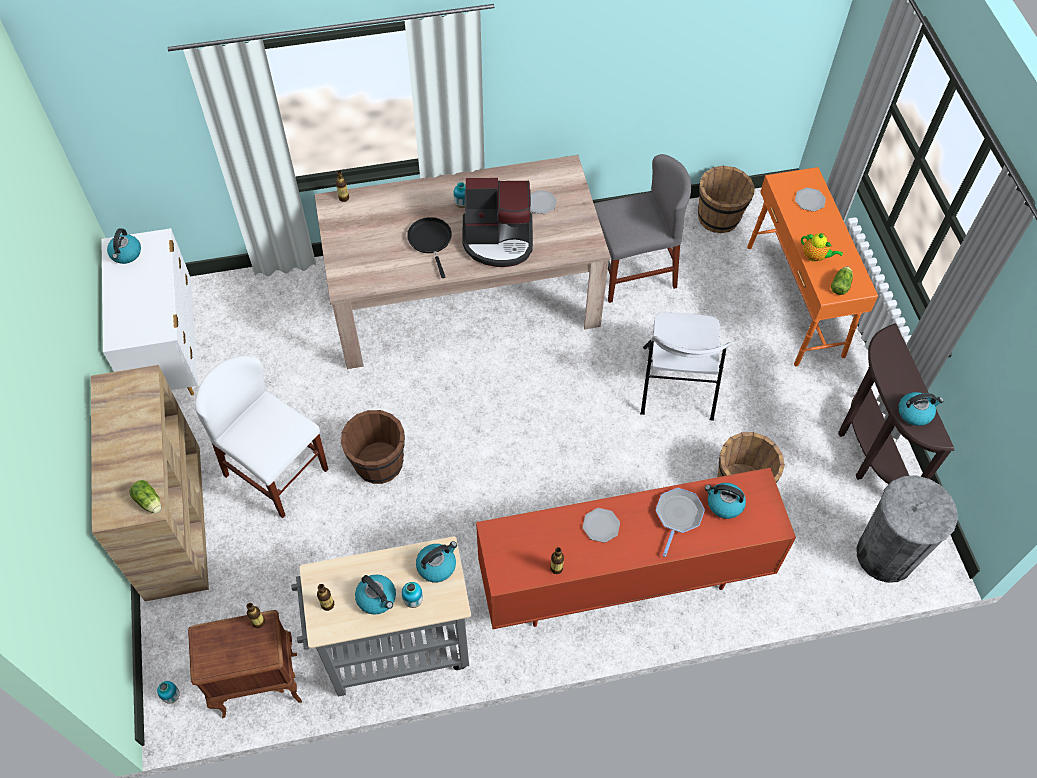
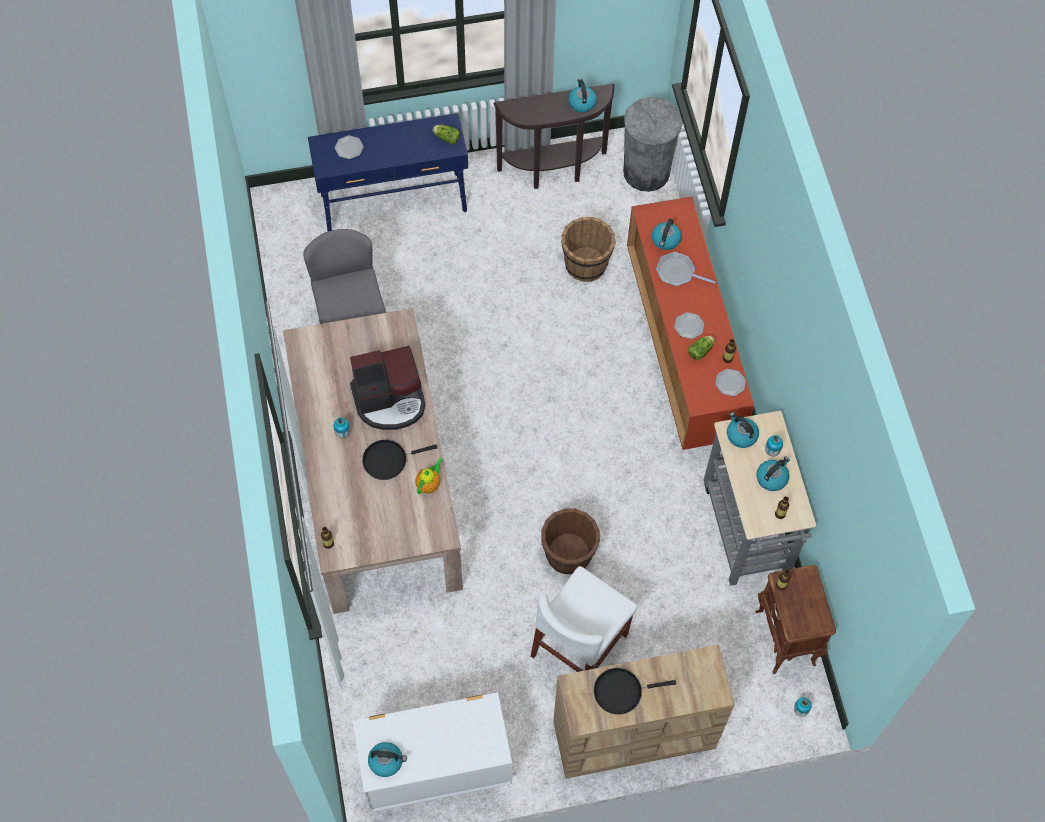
camera: 90 degrees left, 5 degrees up
(129, 422) = (621, 691): none -> black frying pan
(149, 502) = (703, 660): lettuce -> lettuce (701, 350)
(498, 240) = (390, 400): coffee machine -> coffee machine turned 75 degrees clockwise
(541, 203) = (344, 364): plate -> plate (730, 383)
(677, 383) = (483, 304): white chair -> none
(719, 218) = (290, 254): brown bucket -> none
(793, 301) = (394, 204): orange console table -> blue console table
(815, 256) = (414, 152): teapot -> teapot (429, 484)

